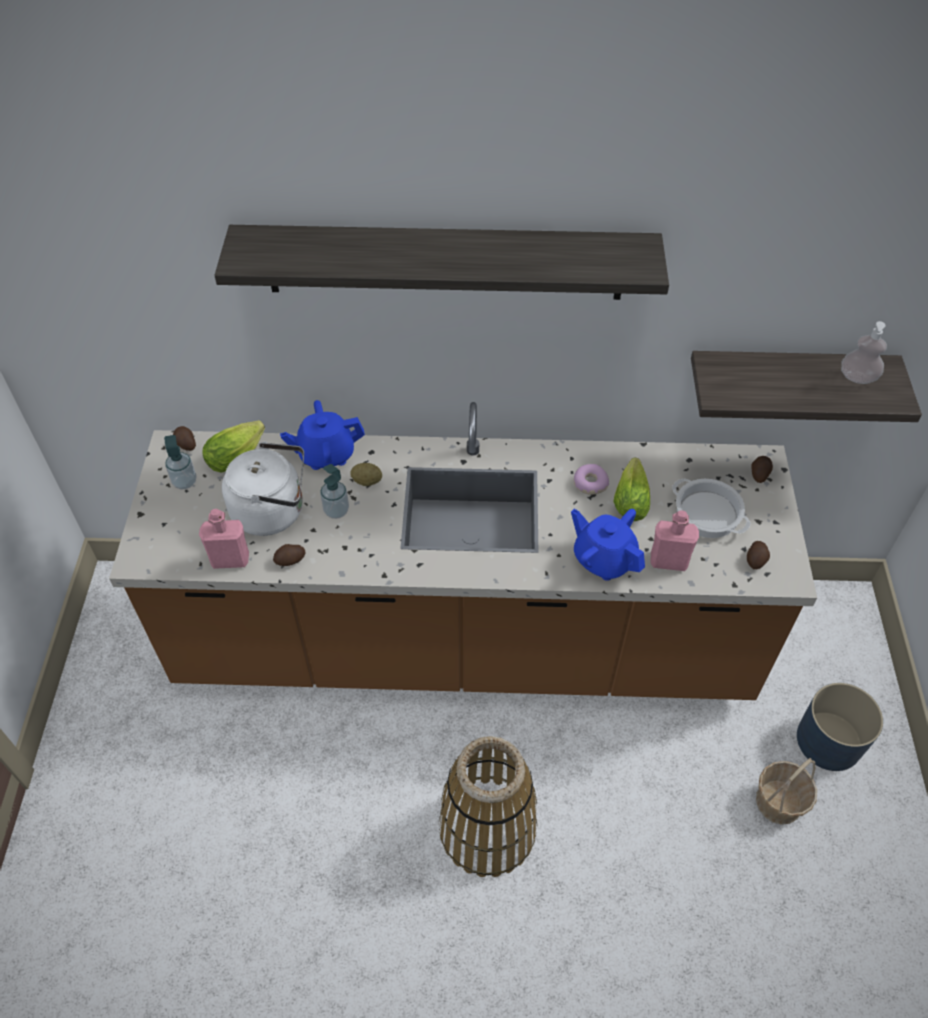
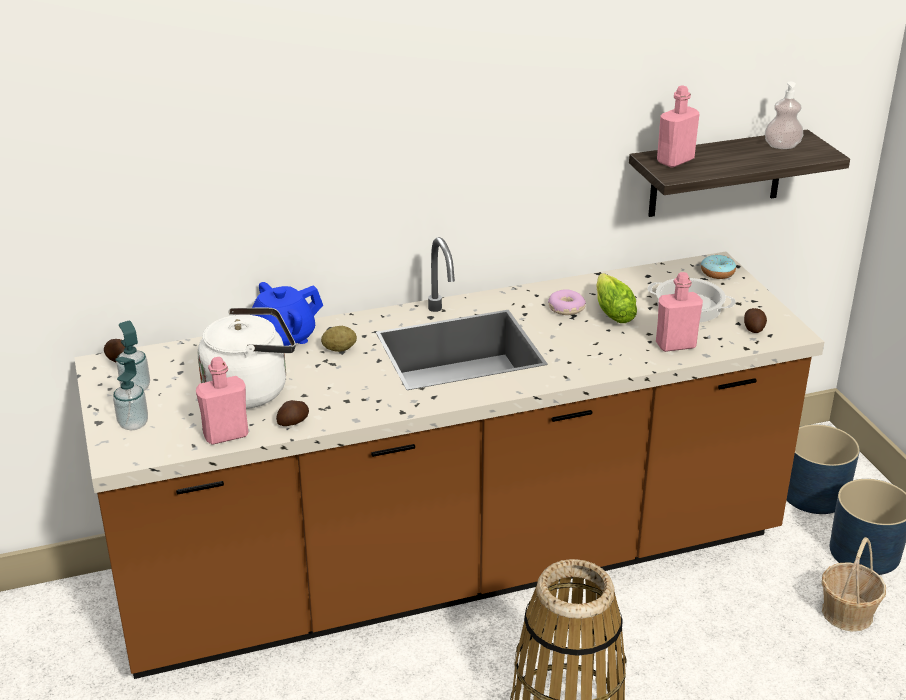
camera: 20 degrees left, 20 degrees down
(239, 454) = (185, 356): lettuce -> none
(336, 510) = (320, 376): soap dispenser -> soap dispenser (133, 424)
(445, 262) = (395, 84): shelf -> none
(603, 559) = (614, 356): blue teapot -> none
(732, 374) = (675, 161): none -> pink bottle
(759, 474) = (717, 273): potato -> donut
(814, 661) = (814, 493): none -> blue planter

